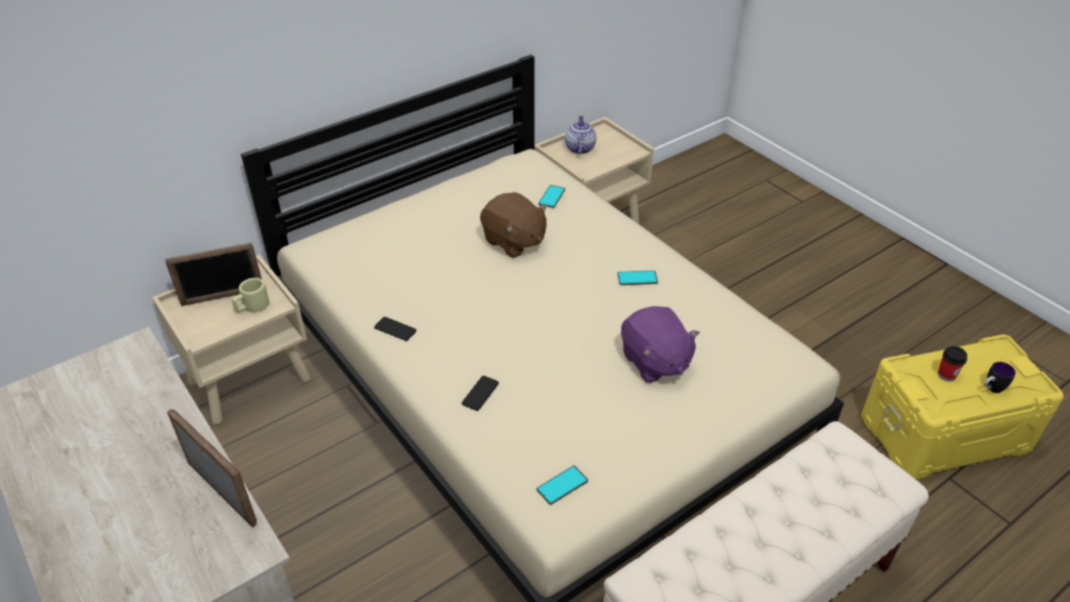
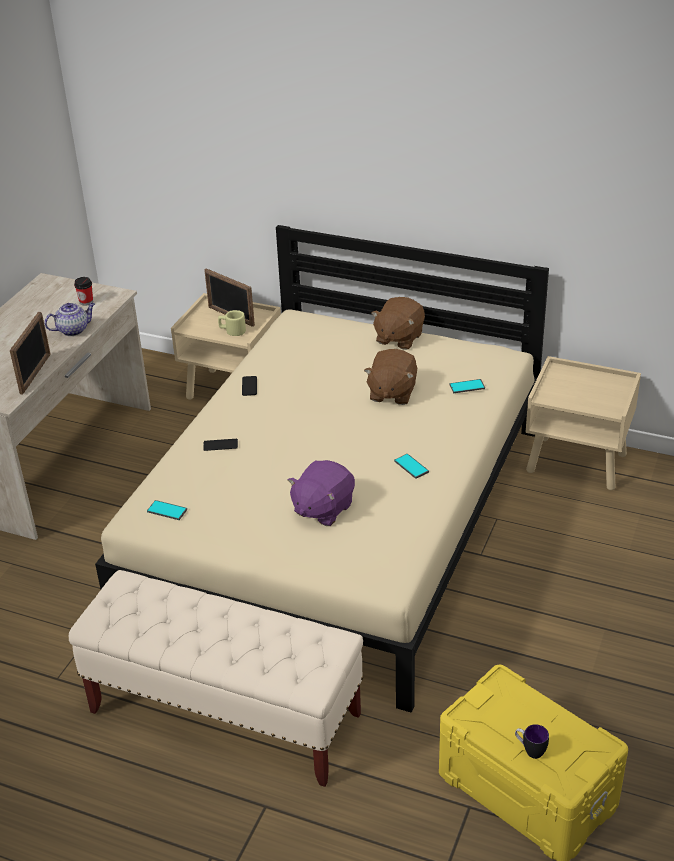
camera: 60 degrees right, 5 degrees down
(428, 202) = (398, 338): none -> brown plush toy
(579, 148) = (578, 380): teapot -> teapot (73, 330)
(946, 375) = (521, 714): cup -> cup (86, 302)

